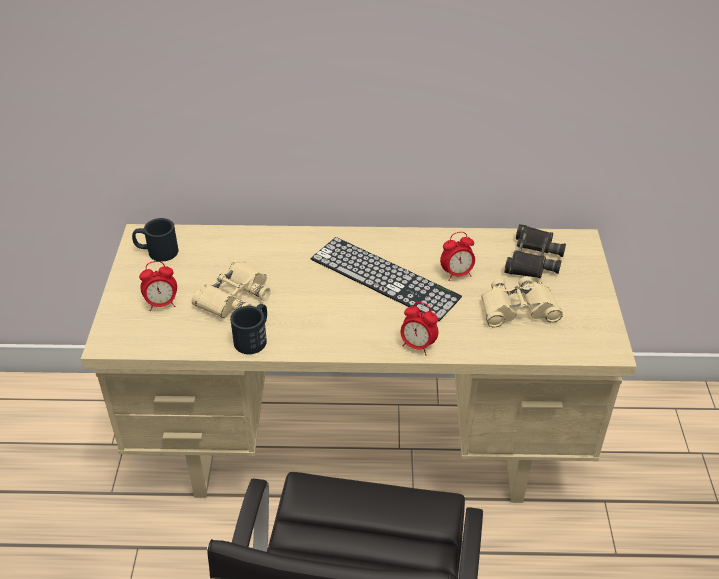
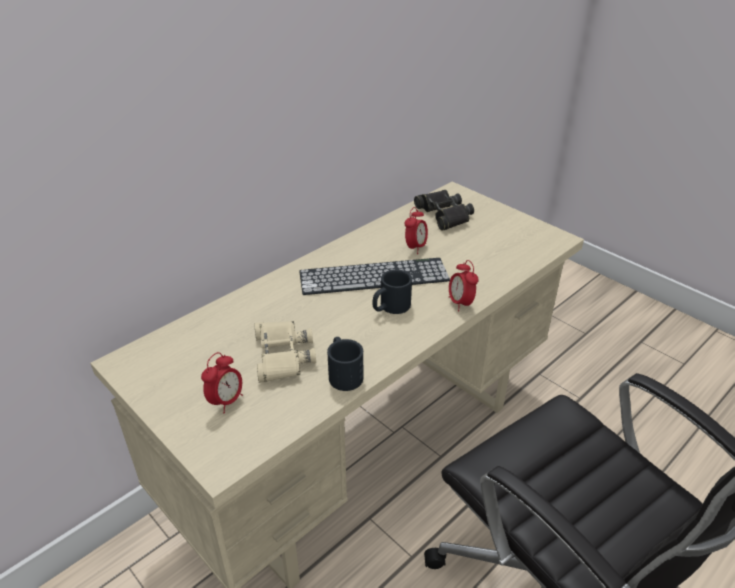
camera: 45 degrees left, 5 degrees down
(156, 251) = (157, 366): black mug -> black mug (390, 307)
(417, 346) = (460, 303): alarm clock -> alarm clock turned 90 degrees clockwise
(518, 309) = (481, 246): beige binoculars -> none

